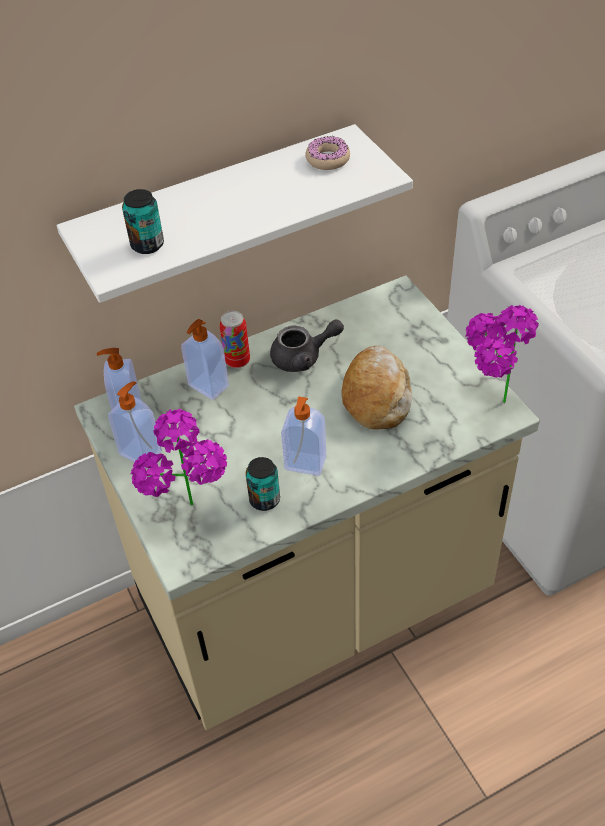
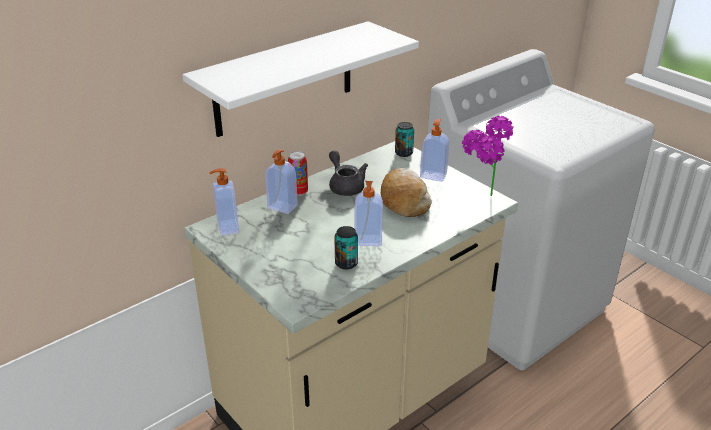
camera: 15 degrees left, 15 degrees down
(141, 452) = (244, 247): soap dispenser -> soap dispenser (433, 175)
(147, 245) = (253, 78): can -> can (403, 153)
(193, 518) = (297, 279): potted plant -> none
(303, 357) = (345, 185): grey teapot -> grey teapot turned 90 degrees counterclockwise
(328, 159) = (358, 35): donut -> none

